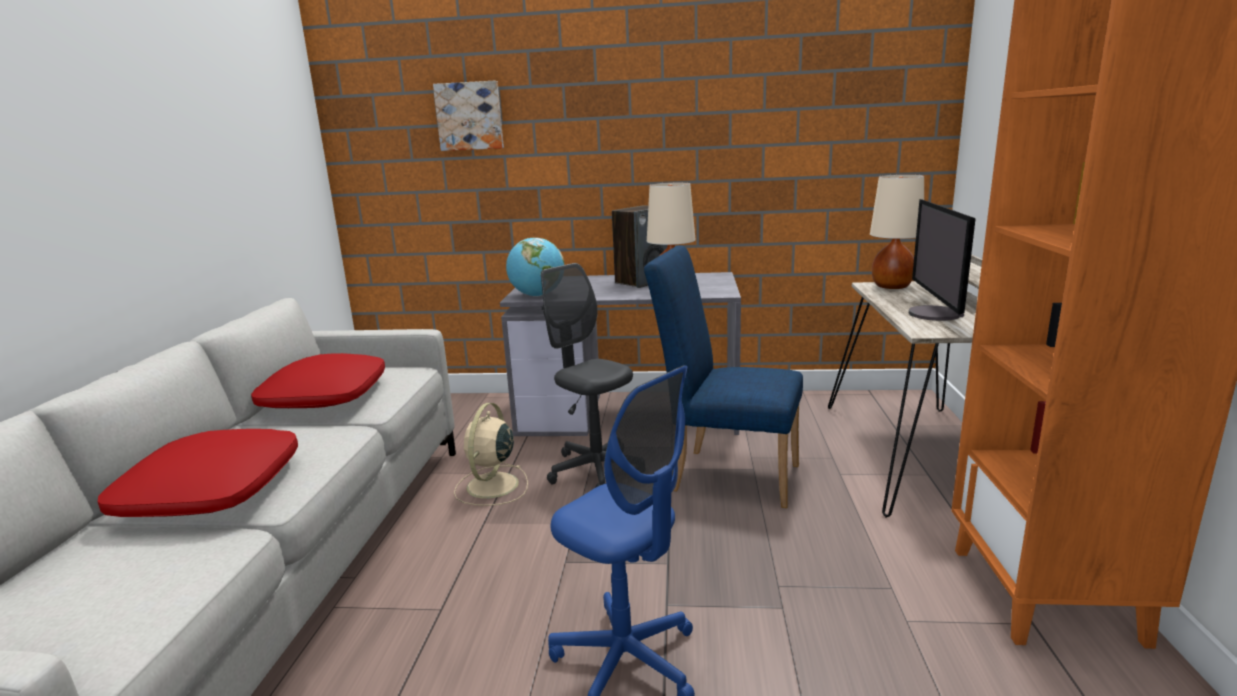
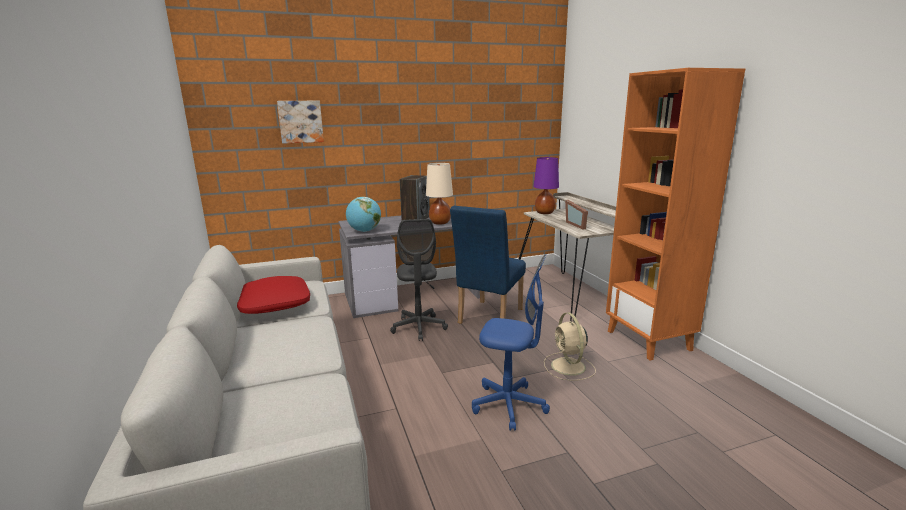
camera: 25 degrees left, 0 degrees up
(211, 490) = (276, 361): red pillow -> none
(491, 486) = (366, 346): beige fan -> beige fan (568, 367)
(595, 470) = (419, 327): grey office chair -> grey office chair turned 120 degrees counterclockwise
(726, 474) = (488, 318): blue chair -> blue chair turned 60 degrees counterclockwise
(891, 286) = (544, 213): beige table lamp -> purple table lamp
(936, 314) = (577, 224): monitor -> picture frame

